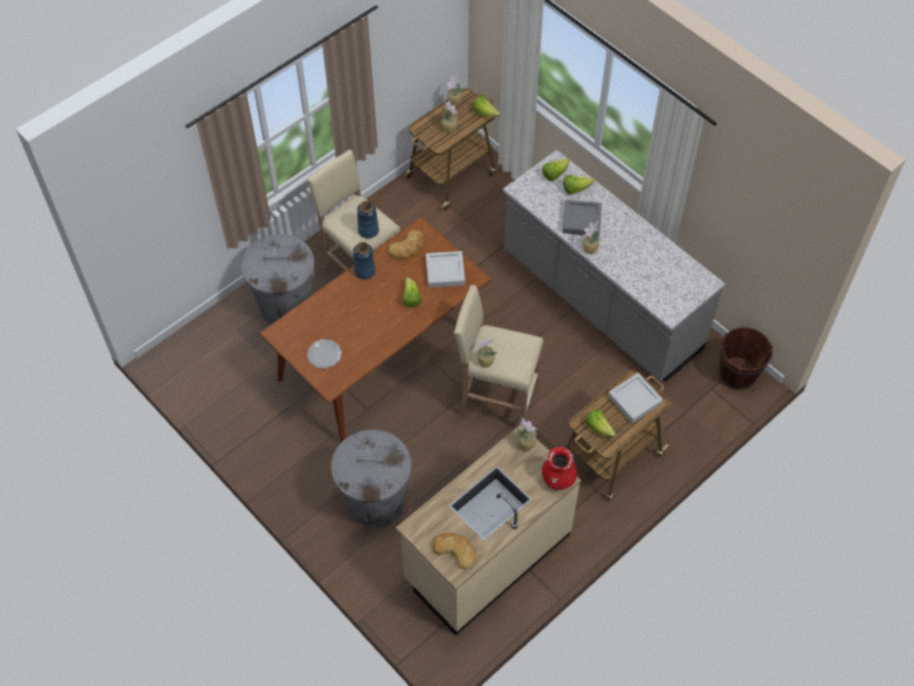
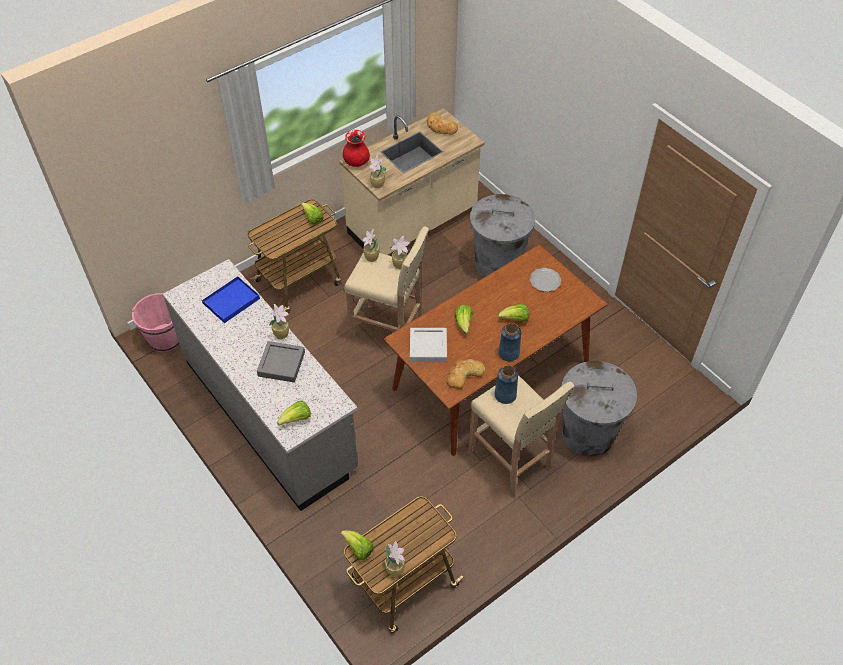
camera: 175 degrees left, 5 degrees down
(449, 128) = (405, 531): potted plant -> potted plant (371, 258)
(575, 189) = (278, 399): lettuce -> lettuce (515, 319)
(634, 400) = (277, 235): grey tray -> none
(652, 279) = (230, 301): none -> blue tray
(737, 374) = (165, 338): brown bucket -> pink bucket

